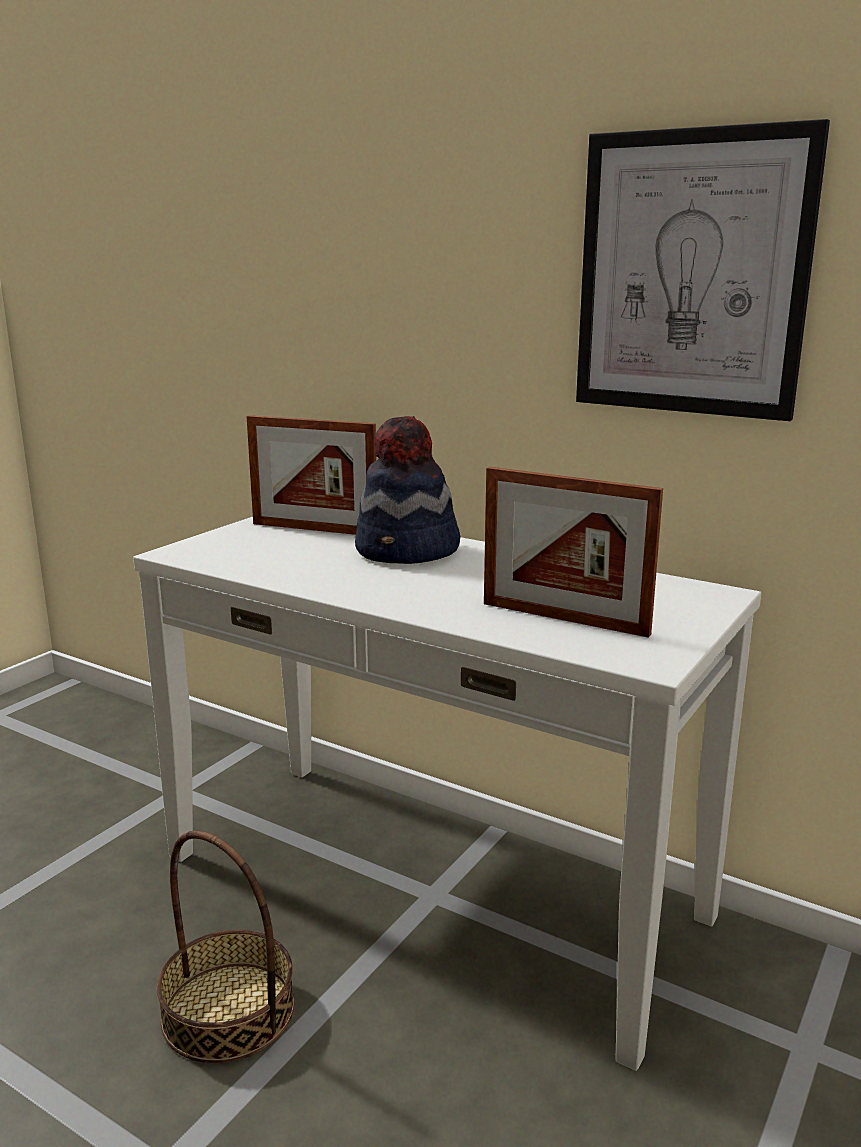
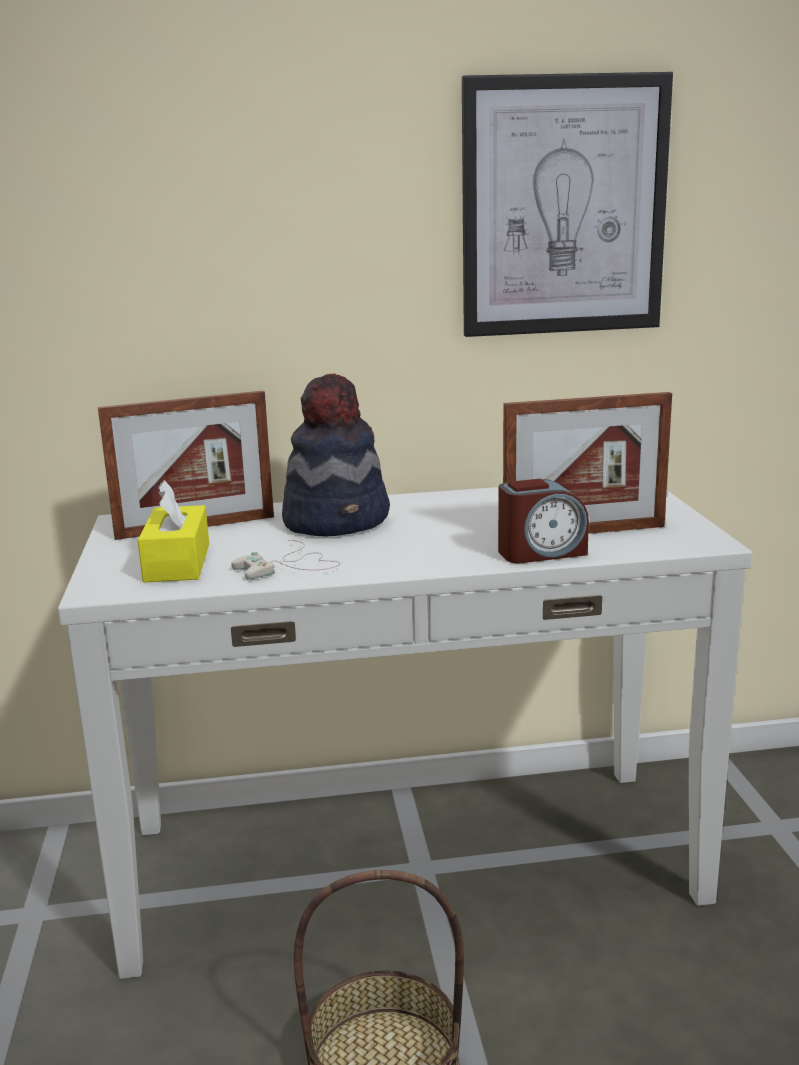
camera: 40 degrees left, 0 degrees up
(248, 549) = (177, 563): none -> yellow tissue box
(300, 573) = (289, 566): none -> white game controller
(486, 622) = (541, 553): none -> alarm clock

